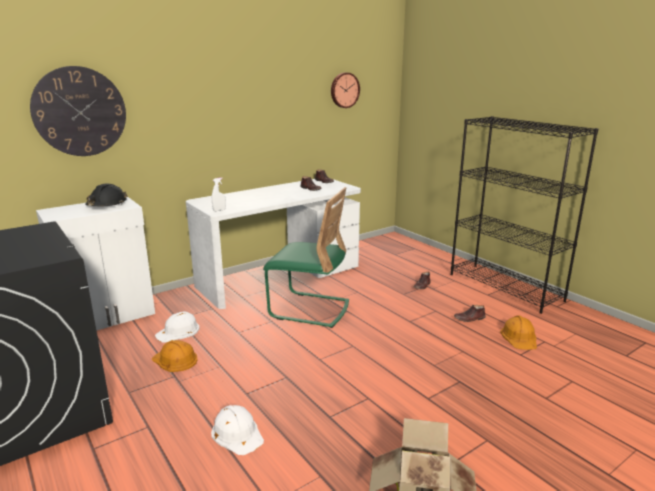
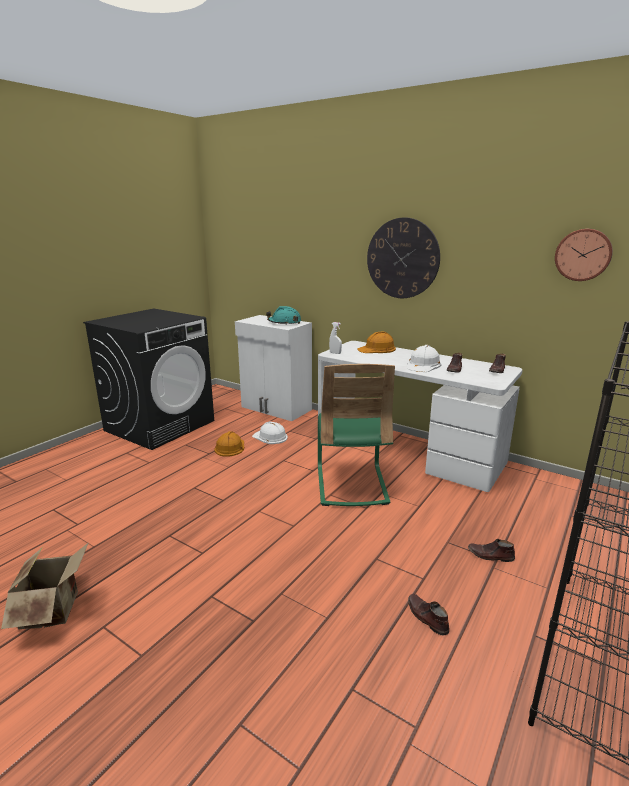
camera: 70 degrees right, 0 degrees up
(80, 112) = (291, 248): wall clock -> wall clock (402, 258)
(107, 205) = (284, 323): black hard hat -> turquoise hard hat
(237, 433) = (143, 497): white hard hat -> white hard hat (423, 365)
(519, 337) = (408, 687): orange hard hat -> orange hard hat (377, 349)

